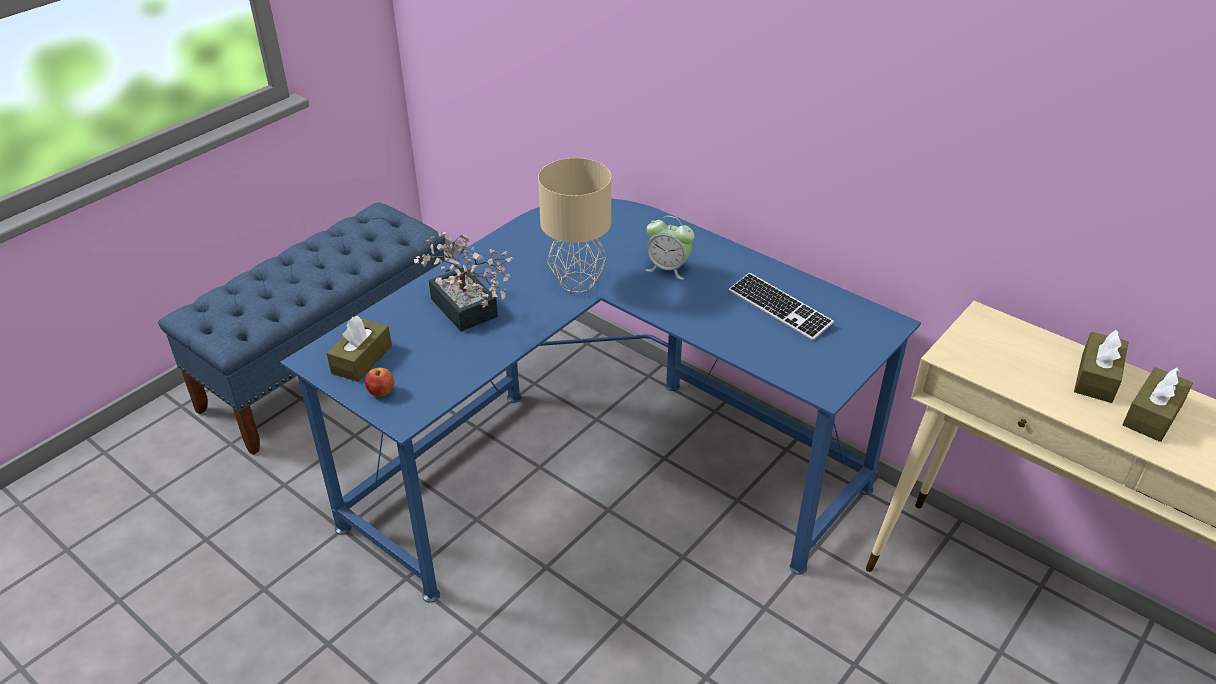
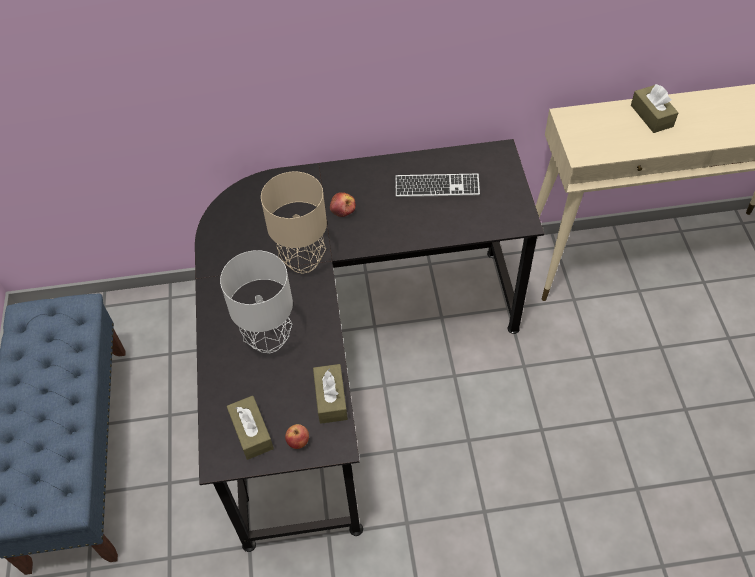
camera: 45 degrees left, 15 degrees up
(467, 312) = (268, 341): potted plant -> grey table lamp
(602, 464) = (346, 360): blue desk -> black desk
(668, 269) = (343, 208): alarm clock -> apple
(1152, 415) = (694, 120): brown tissue box -> brown tissue box (331, 399)

